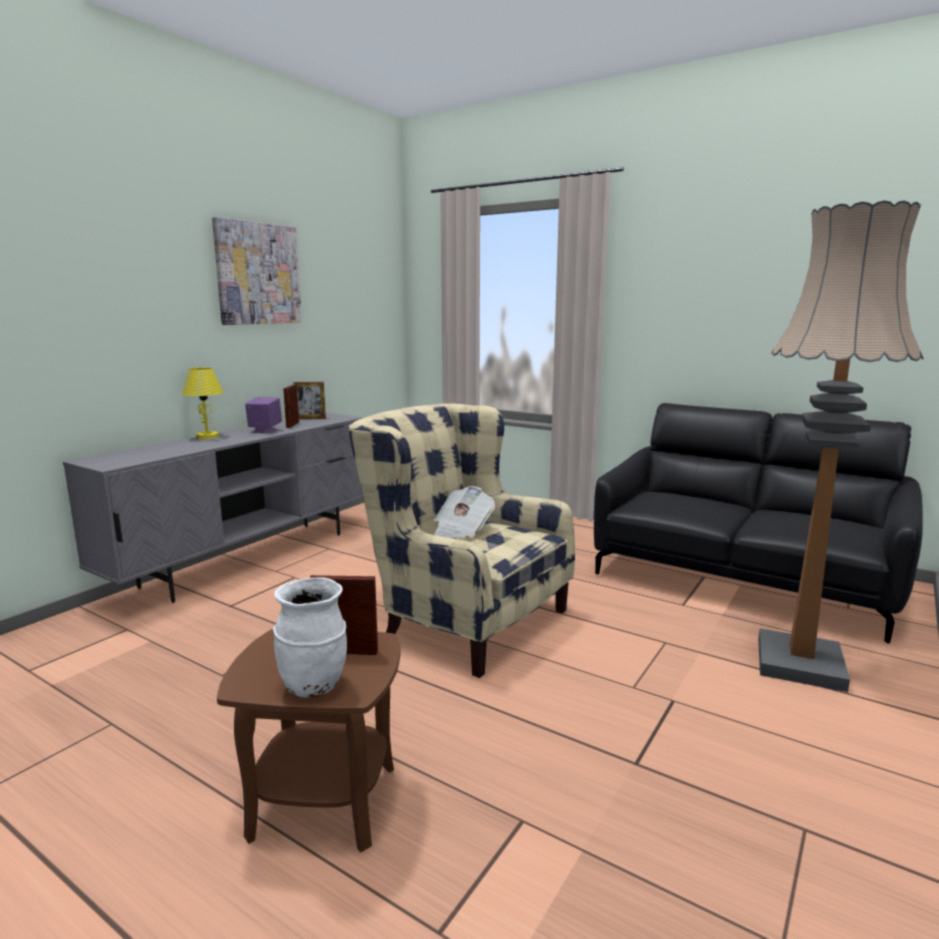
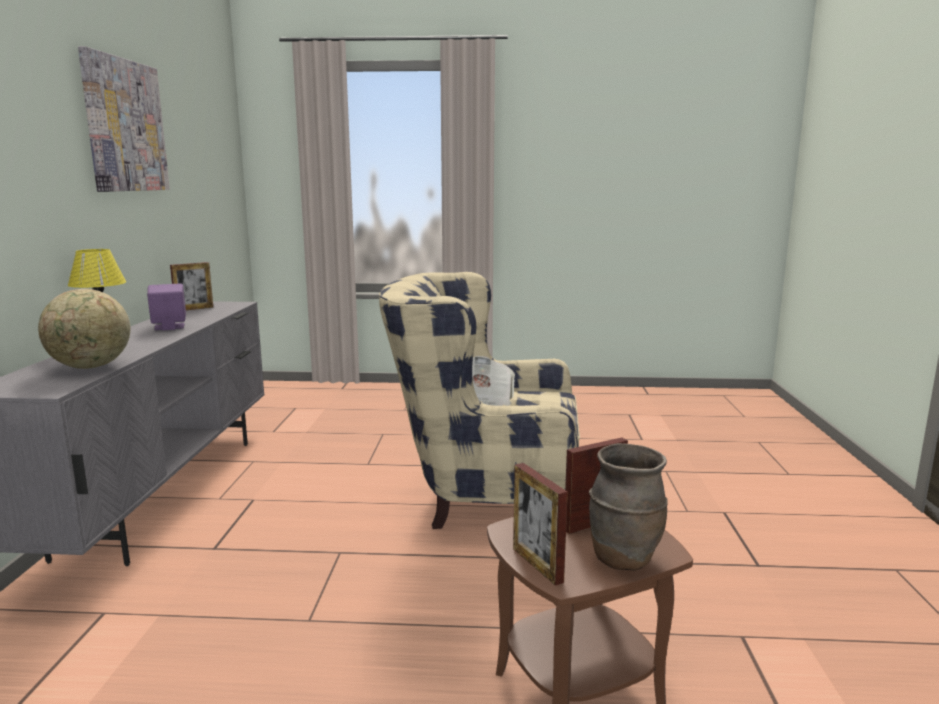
camera: 30 degrees left, 0 degrees up
(161, 453) = (91, 367): none -> globe
(292, 425) = (189, 317): picture frame -> picture frame (537, 565)
(314, 686) = (623, 558): white vase -> brown vase
(743, 577) = (655, 409): black sofa -> none
(800, 664) = (764, 462): floor lamp -> none

